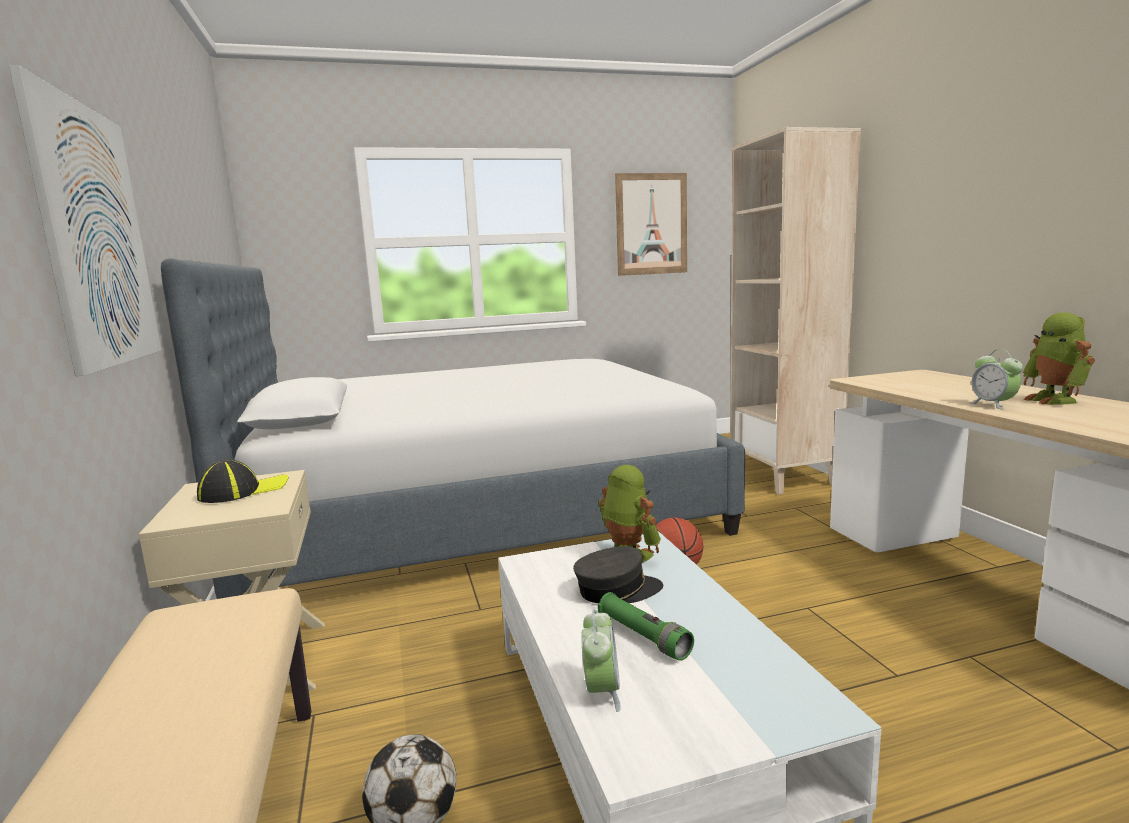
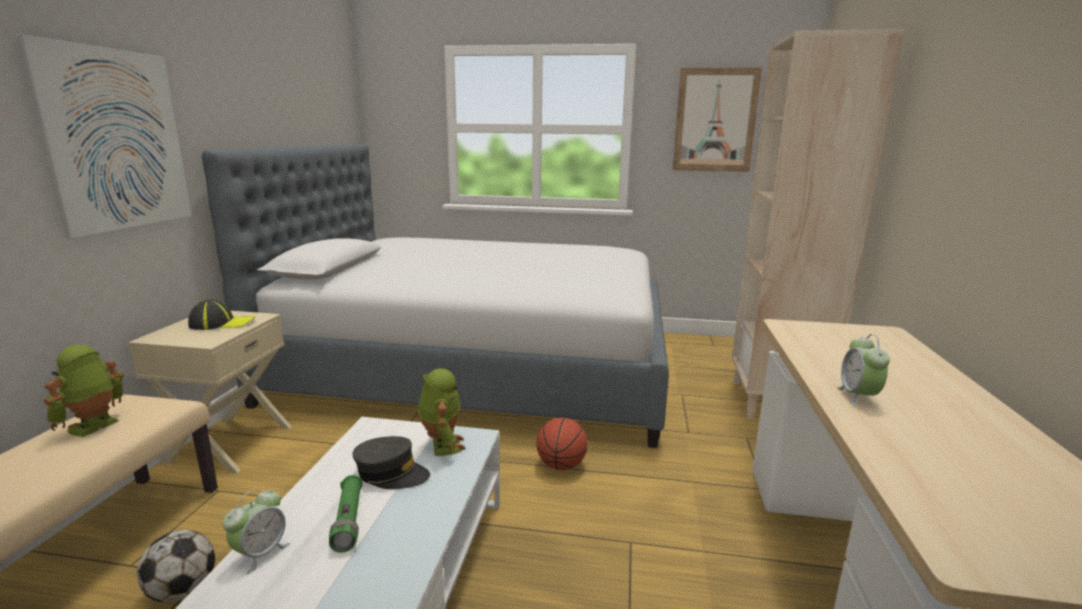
camera: 25 degrees right, 5 degrees up
(1054, 400) = (952, 410): toy robot -> toy robot (95, 427)

